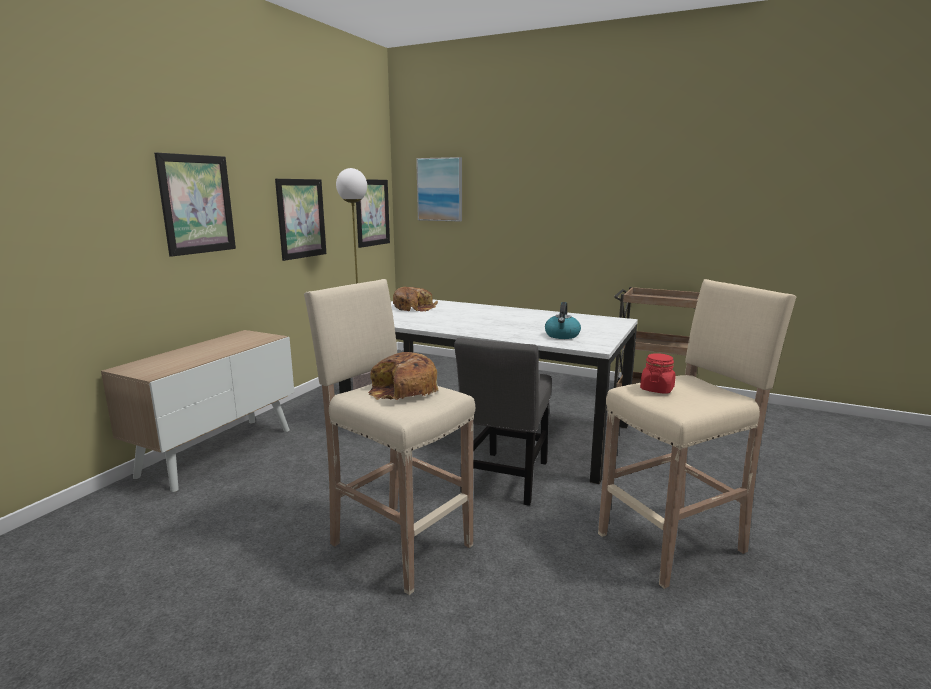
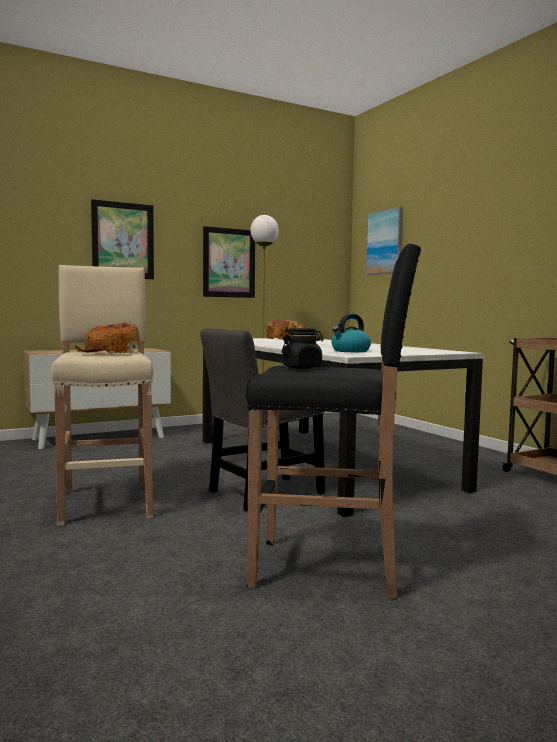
camera: 35 degrees right, 10 degrees down
(372, 212) = (320, 267): picture -> none
(657, 389) = (302, 367): red jar -> black jar
(674, 542) = (329, 568): beige stool -> black stool

